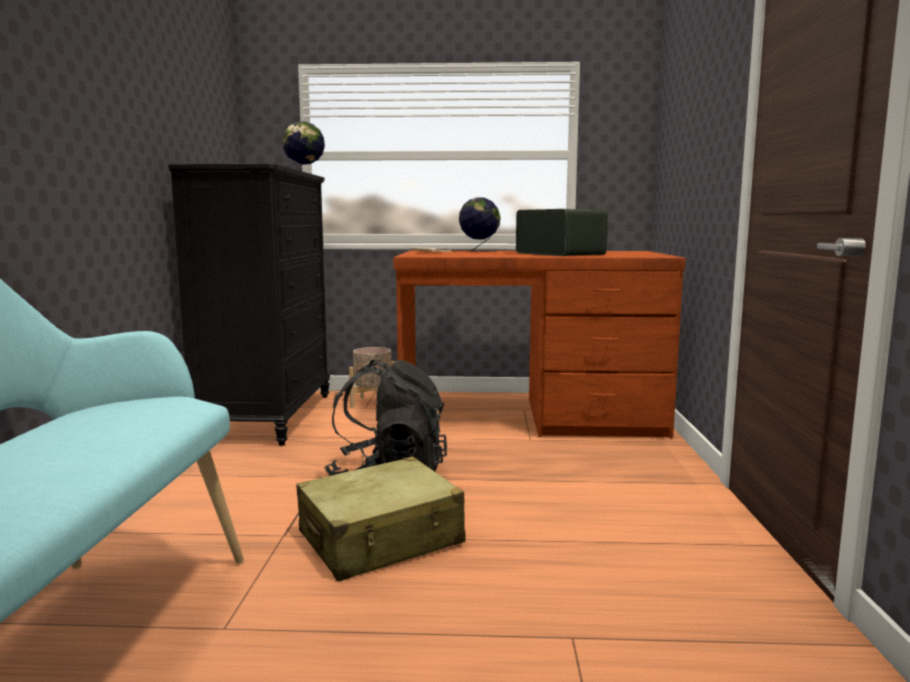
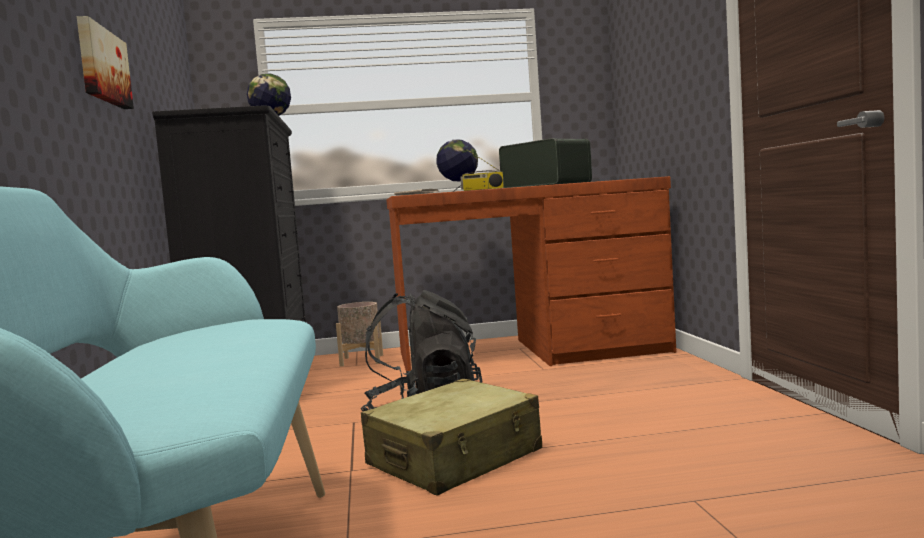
camera: 10 degrees left, 5 degrees down
(104, 126) = (102, 66): none -> picture
(486, 256) = (482, 189): none -> radio

